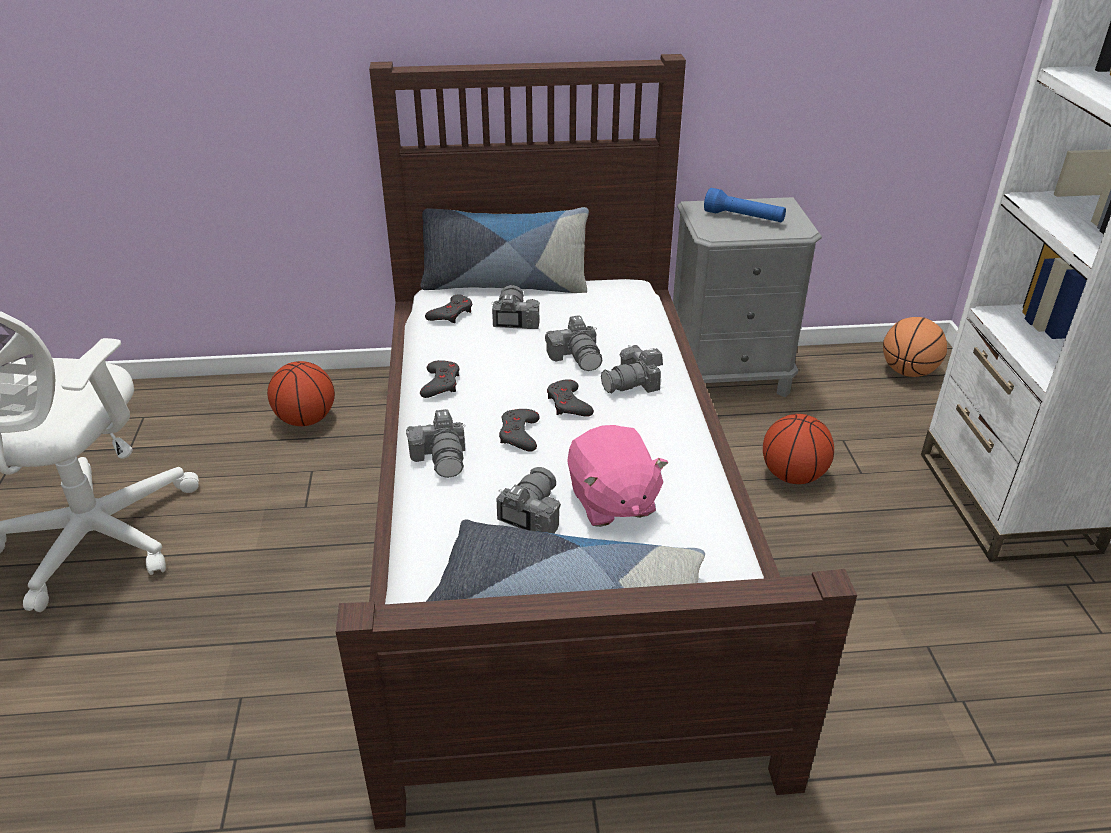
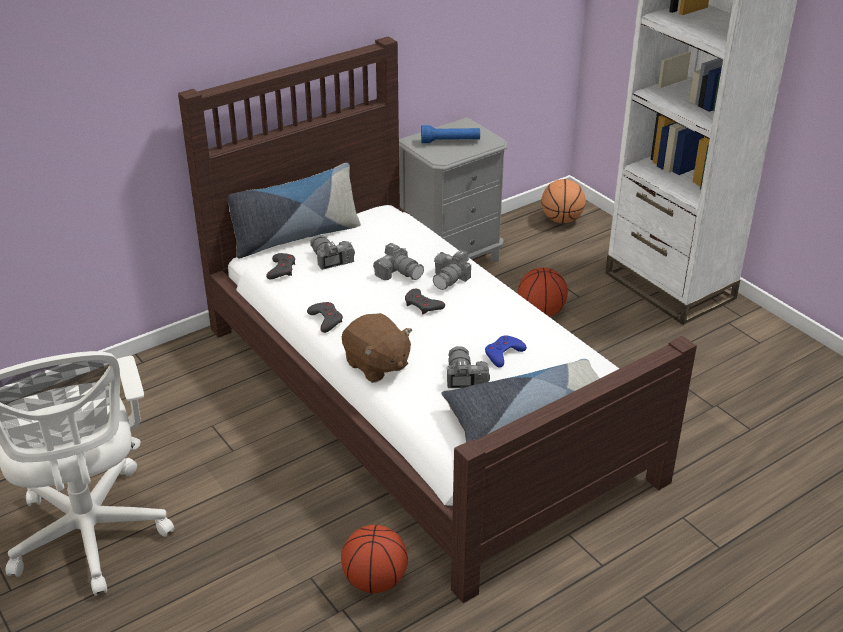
camera: 30 degrees left, 0 degrees up
(306, 419) = (169, 392): basketball -> basketball (375, 581)
(442, 457) = (376, 365): camera -> brown plush toy
(519, 434) = (411, 334): grey game controller -> none
(611, 501) = (503, 354): pink plush toy -> blue game controller

